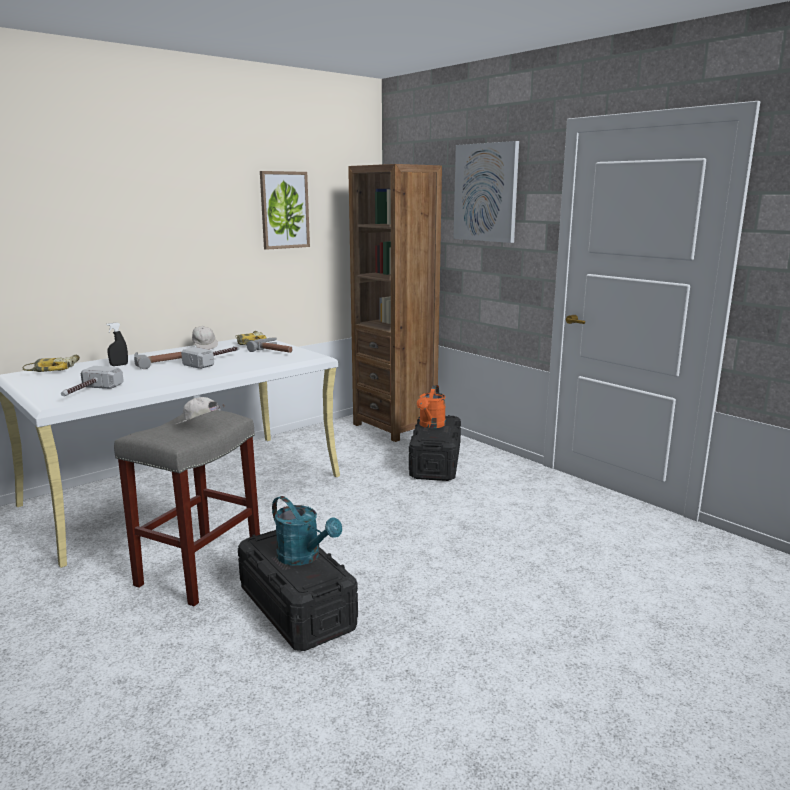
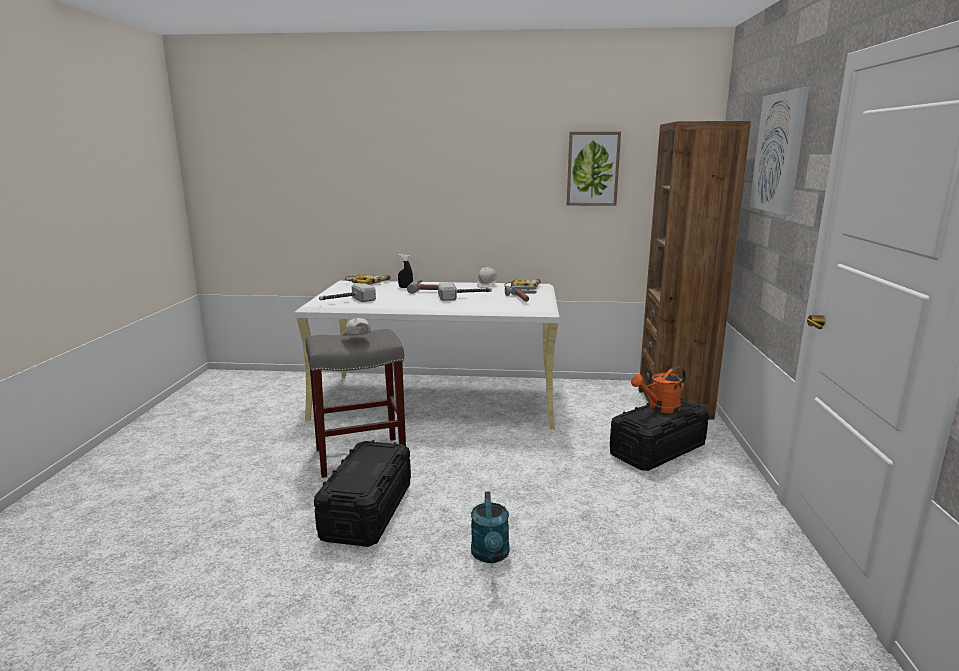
camera: 45 degrees right, 0 degrees up
(304, 557) = (369, 470): turquoise watering can -> turquoise watering can (491, 555)

